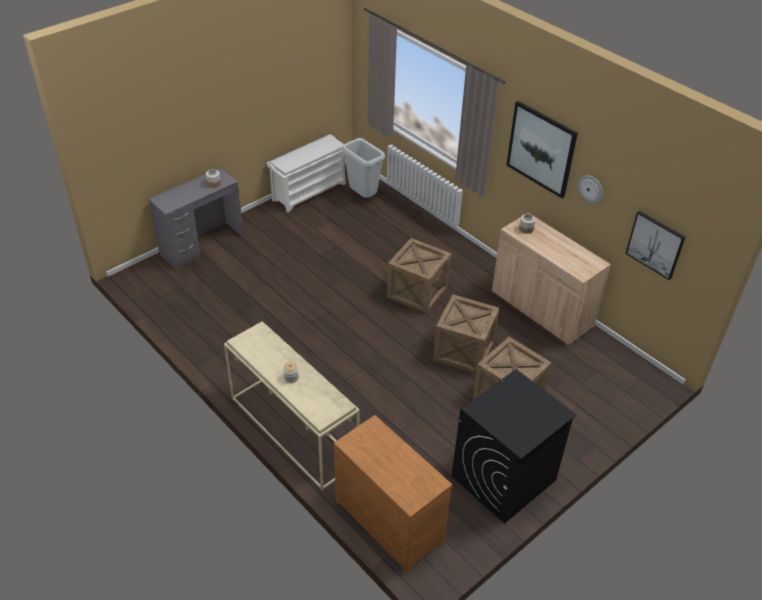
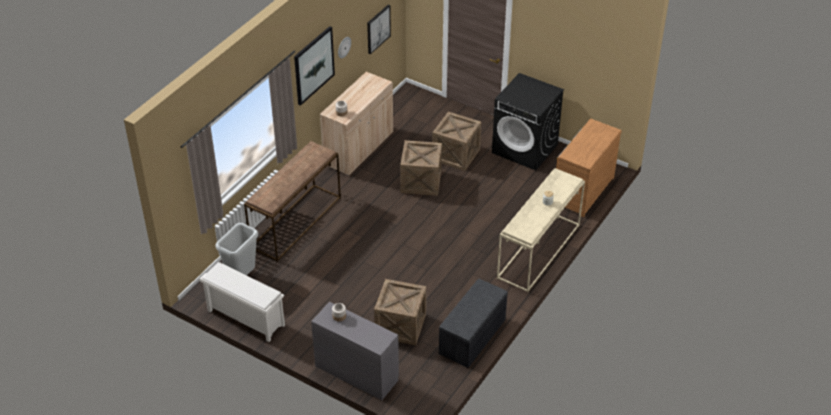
camera: 105 degrees left, 0 degrees up
(194, 334) = (472, 337): none -> grey bench
(417, 292) = (366, 216): crate -> crate (400, 325)
(428, 241) = (296, 222): none -> brown console table

